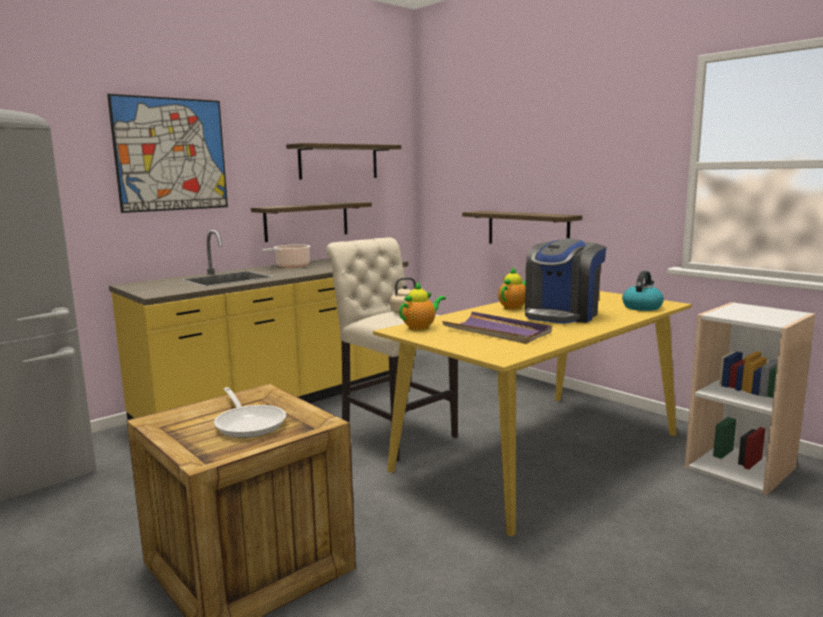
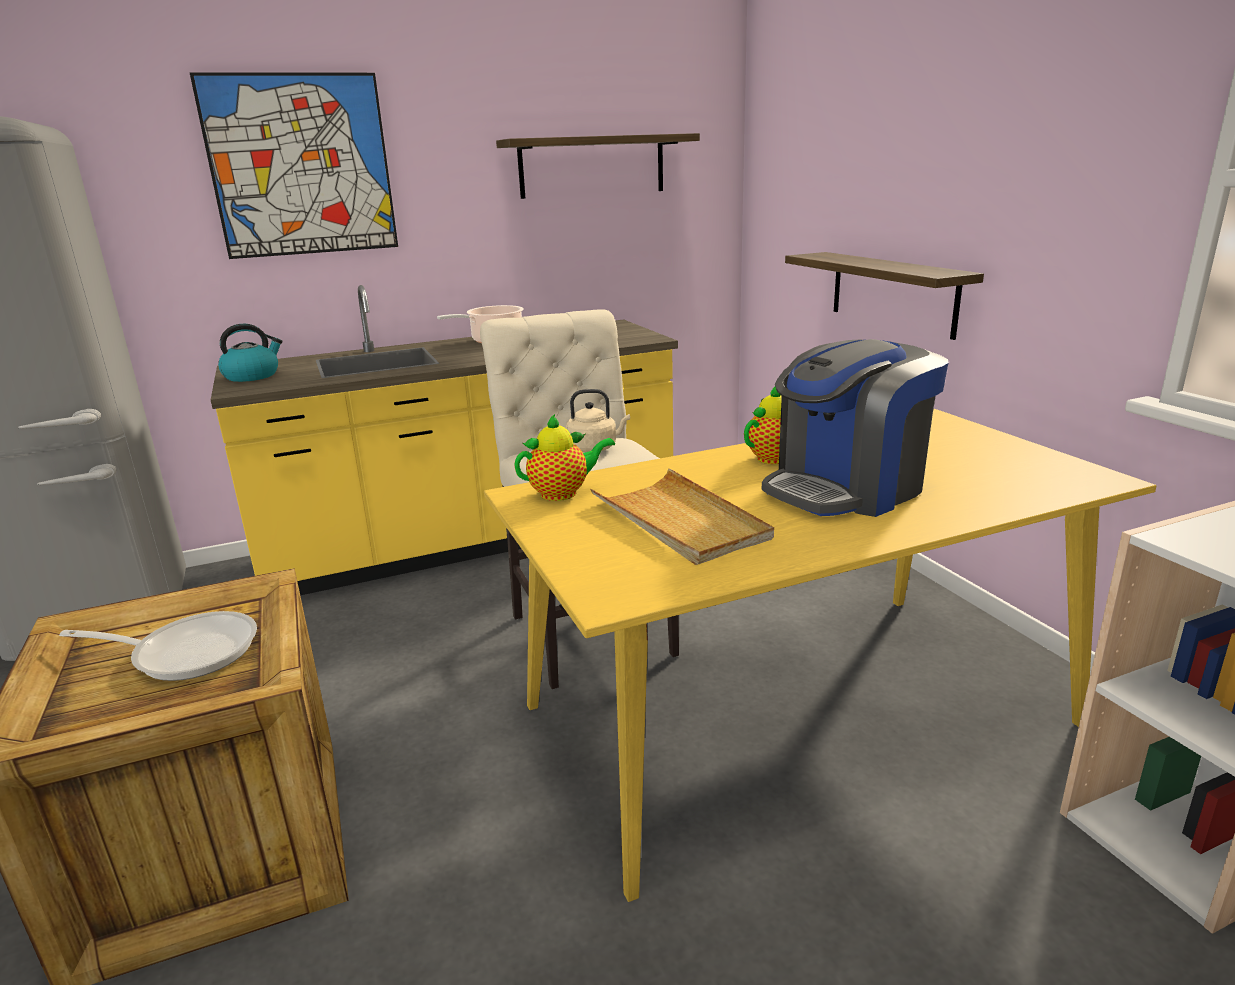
camera: 20 degrees right, 10 degrees up
(249, 423) = (187, 652): frying pan -> frying pan turned 75 degrees counterclockwise
(307, 221) = (535, 266): shelf -> none
(497, 331) = (679, 521): purple tray -> beige tray
(642, 307) = (1033, 484): kettle -> kettle (252, 376)

